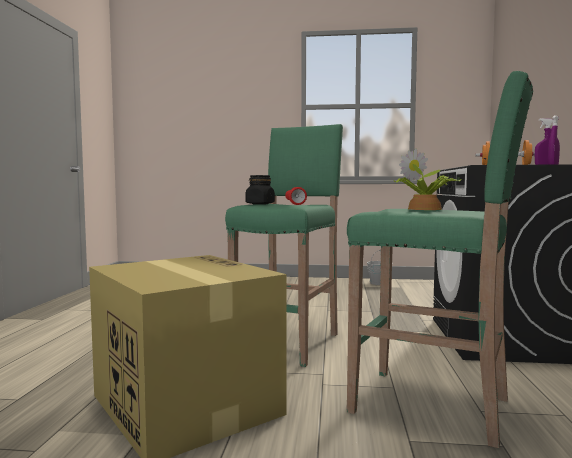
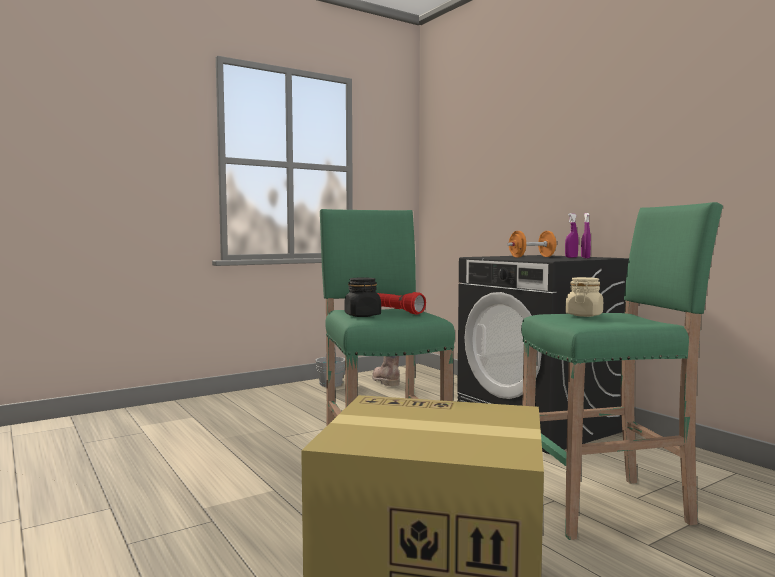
camera: 40 degrees left, 0 degrees up
(424, 209) = (584, 315): potted plant -> beige jar
(425, 287) = (384, 381): none -> brown boot

